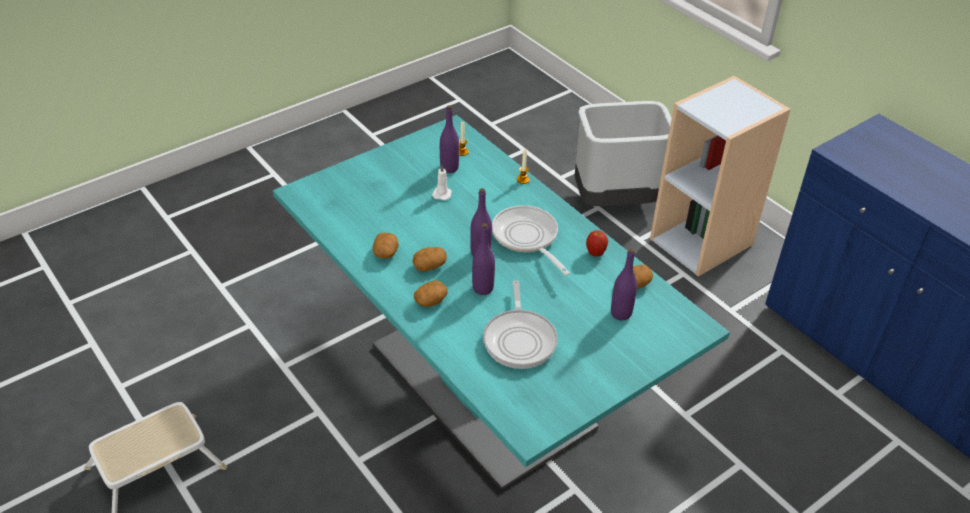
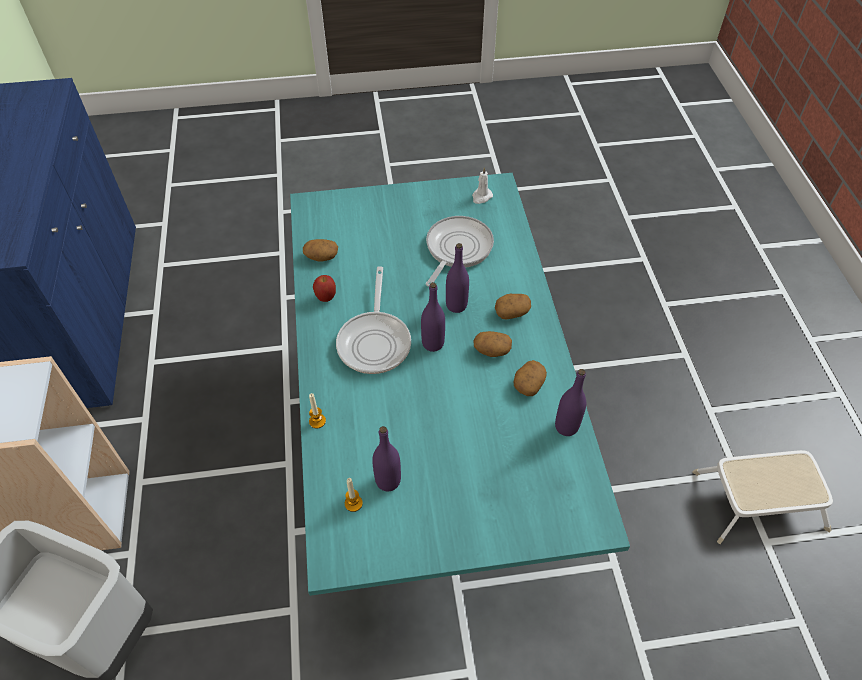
camera: 150 degrees left, 10 degrees up
(442, 193) = (422, 441): white candle -> white candle (481, 197)
(621, 313) = (357, 237): purple bottle -> purple bottle (566, 426)

